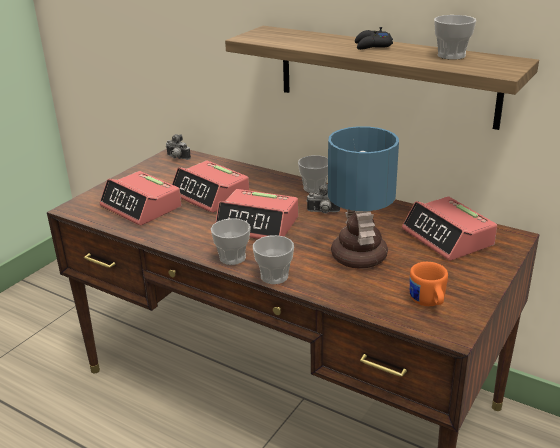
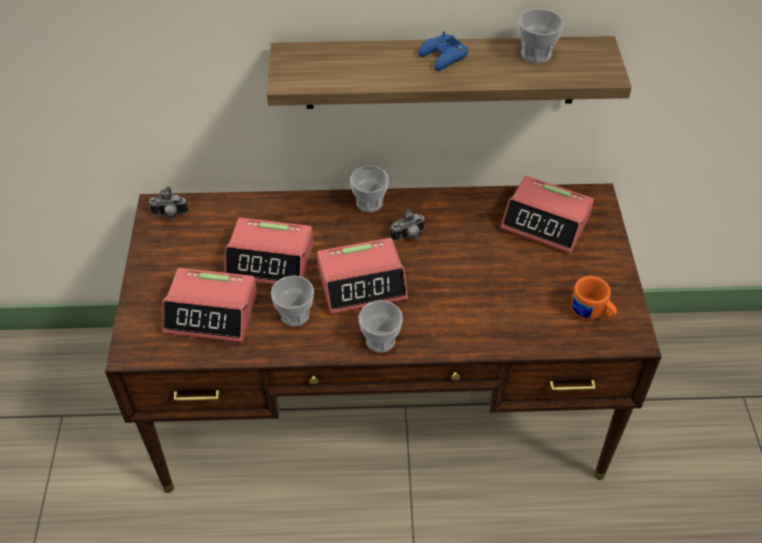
camera: 35 degrees left, 20 degrees up
(274, 276) = (441, 346): cup -> cup (295, 315)
(360, 257) = (494, 283): table lamp -> none
(372, 46) = (442, 57): black game controller -> blue game controller

